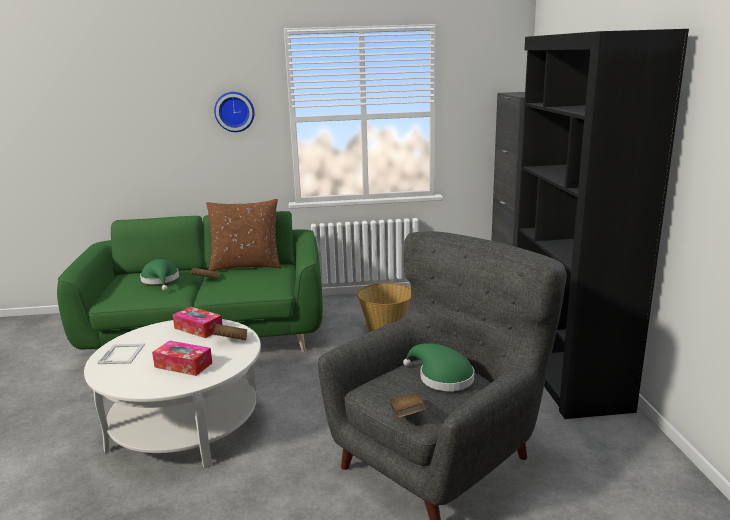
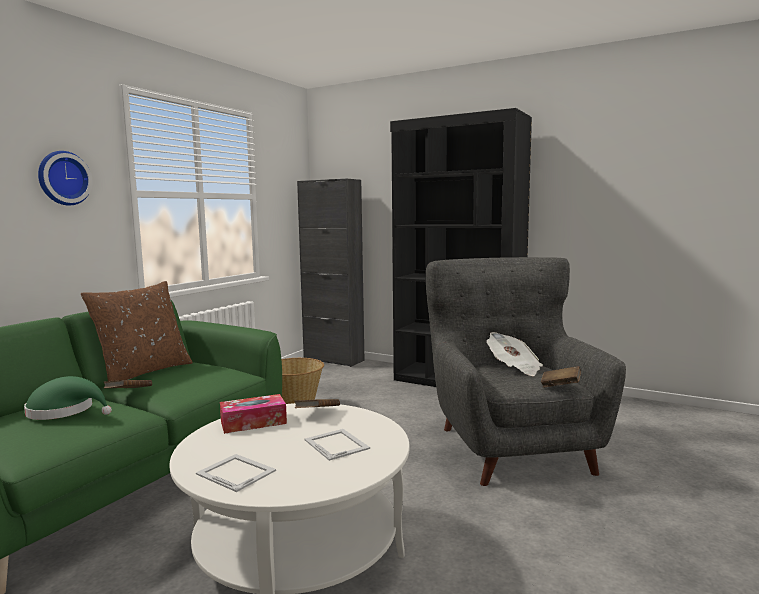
camera: 55 degrees left, 10 degrees down
(183, 365) = (336, 444): tissue box -> picture frame
(442, 377) = (514, 368): green hat -> newspaper

